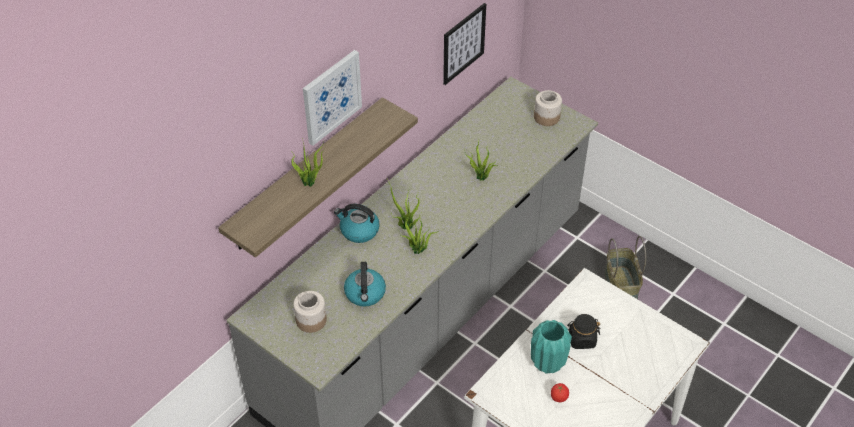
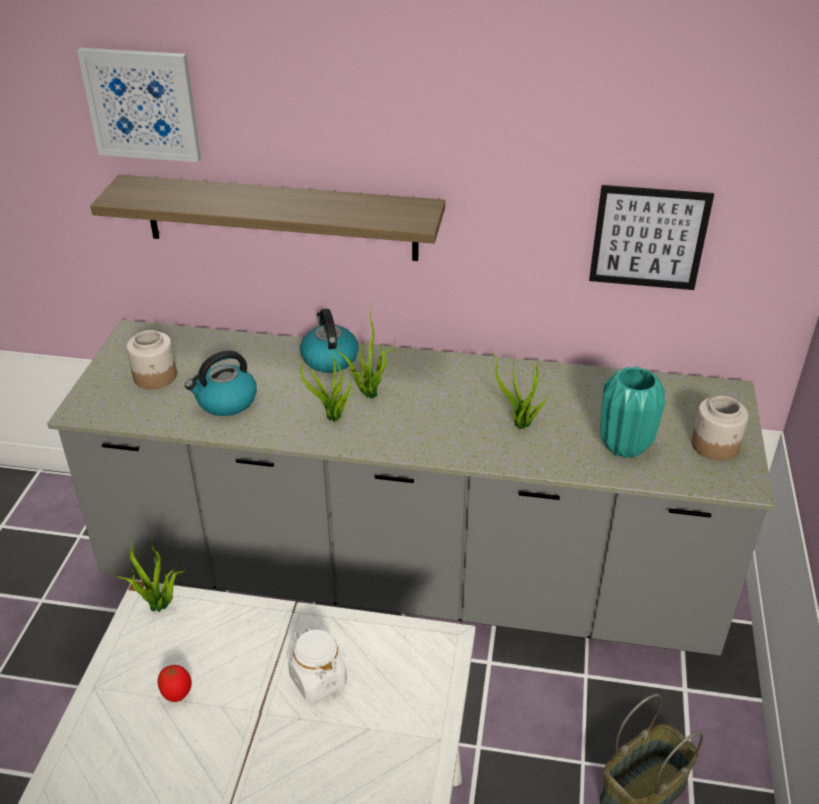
camera: 60 degrees right, 10 degrees down
(310, 183) = (237, 201): potted plant -> potted plant (159, 607)
(331, 96) = (336, 119): picture -> picture (142, 104)
(547, 364) = (241, 653): turquoise vase -> turquoise vase (624, 446)
(581, 339) = (318, 679): black jar -> white jar

